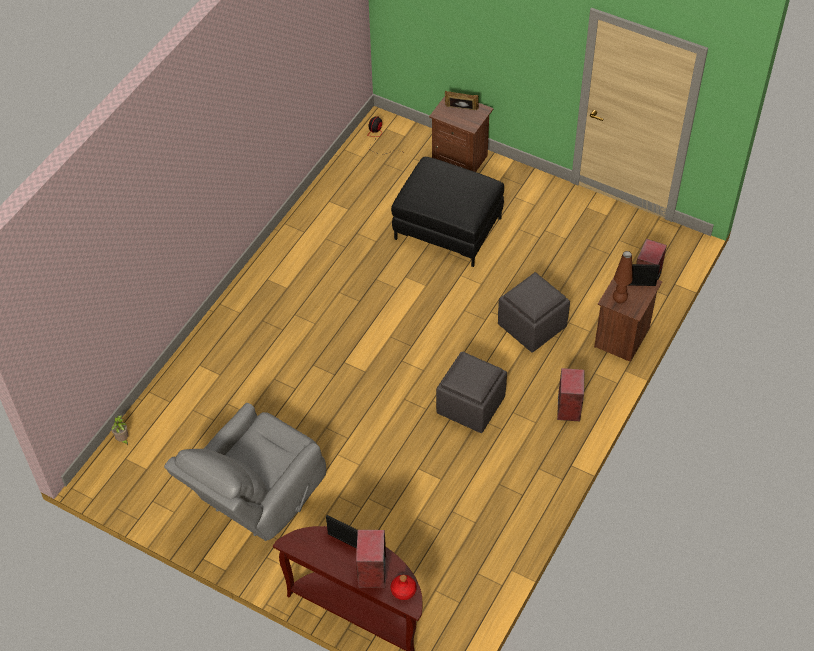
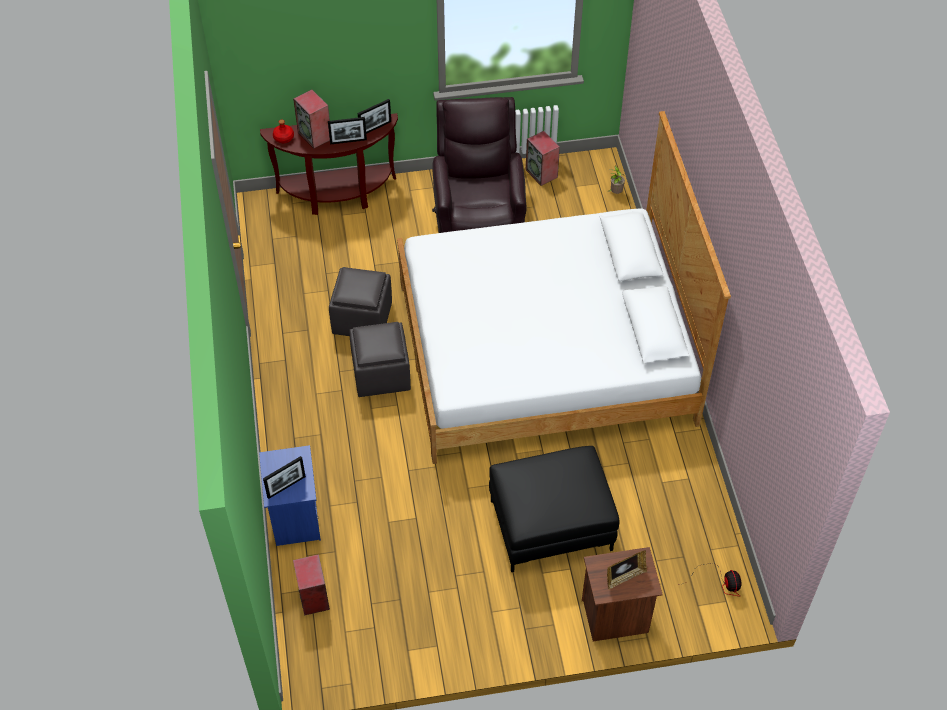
camera: 140 degrees right, 0 degrees up
(256, 499) = (478, 214): grey armchair -> brown armchair
(309, 540) = (375, 128): none -> picture frame
(330, 342) = (545, 352): none -> bed
(532, 326) = (386, 476): grey ottoman -> grey ottoman (362, 318)
(568, 407) = (297, 423): speaker -> speaker (542, 173)
(619, 300) = (291, 460): brown table lamp -> none
(623, 337) = (294, 519): brown nightstand -> blue nightstand

